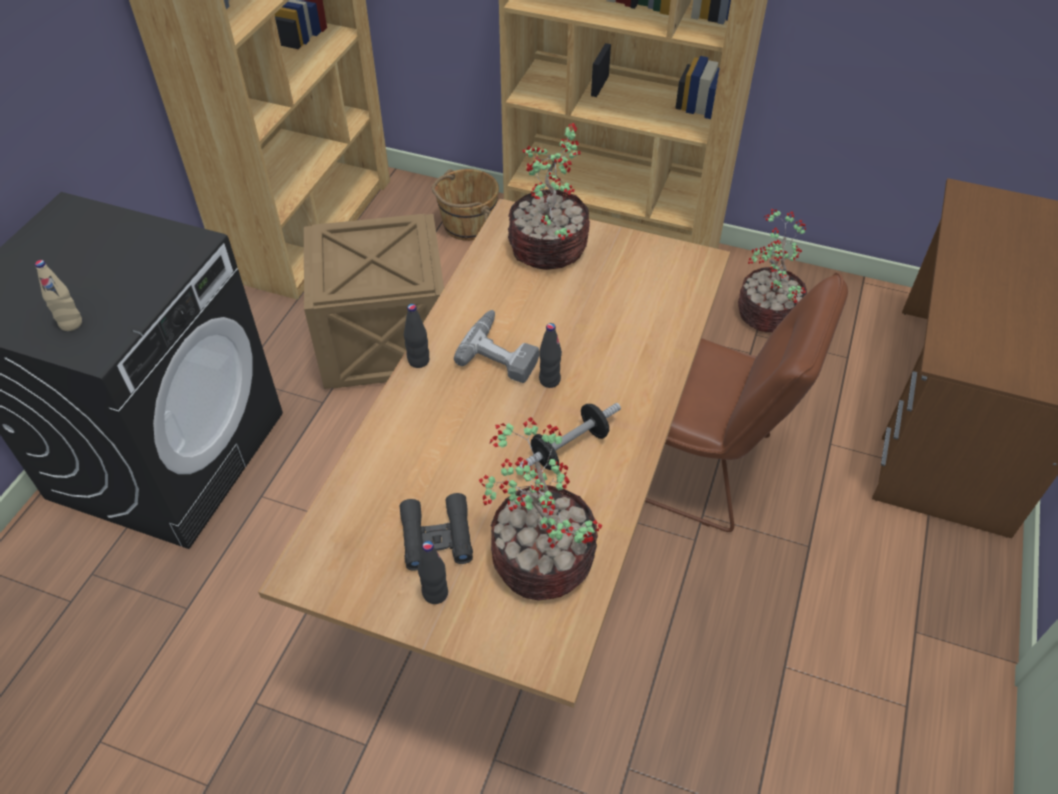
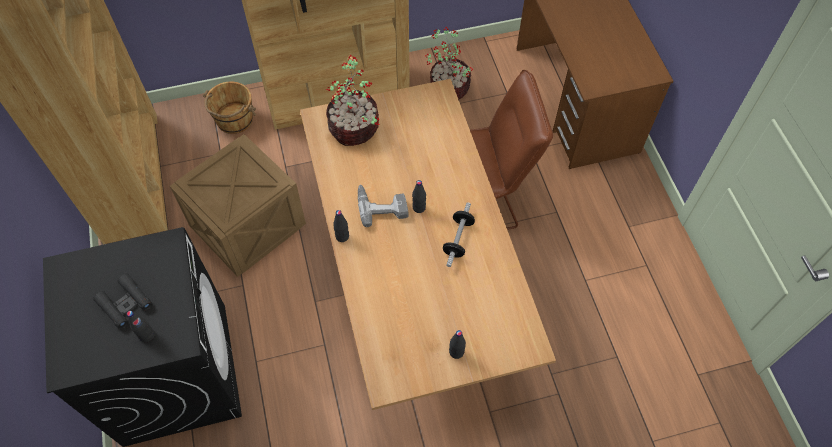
camera: 35 degrees left, 10 degrees up
(71, 323) = (147, 335): beige bottle -> black bottle
(437, 537) = (433, 325): black binoculars -> black binoculars (125, 304)
(540, 556) = (488, 303): potted plant -> none

